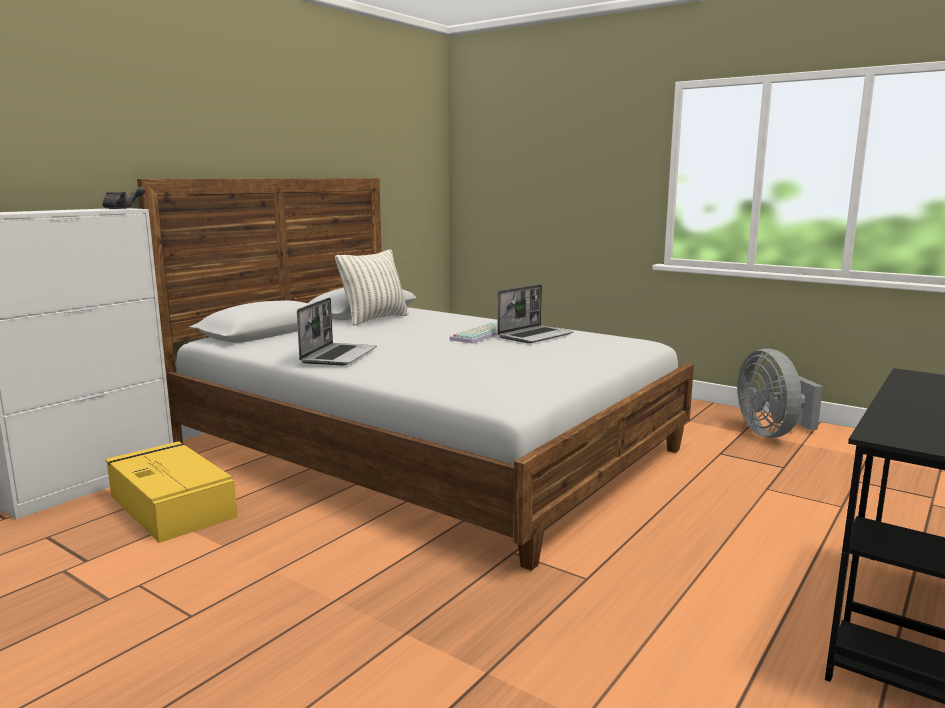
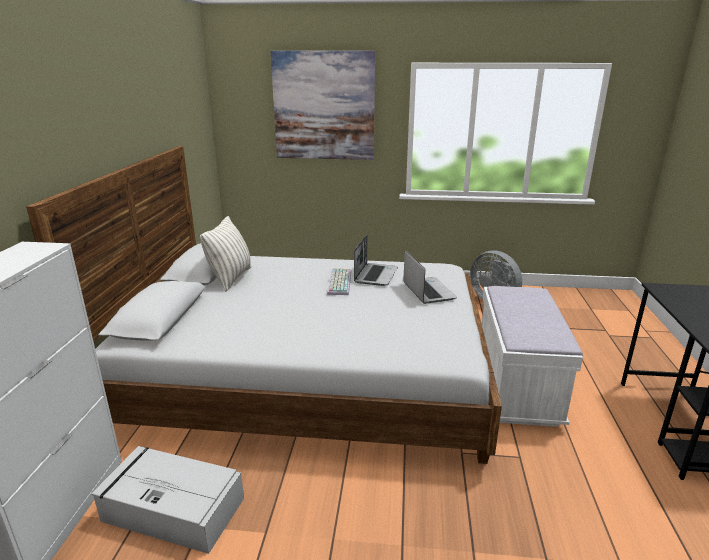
camera: 30 degrees left, 10 degrees up
(123, 208) = (40, 247): grey teapot -> none
(171, 505) = (172, 509): yellow storage box -> grey storage box
(338, 355) = (273, 336): laptop -> laptop (427, 291)
(566, 145) = (324, 106): none -> picture
(680, 517) = (516, 386): none -> white bench

